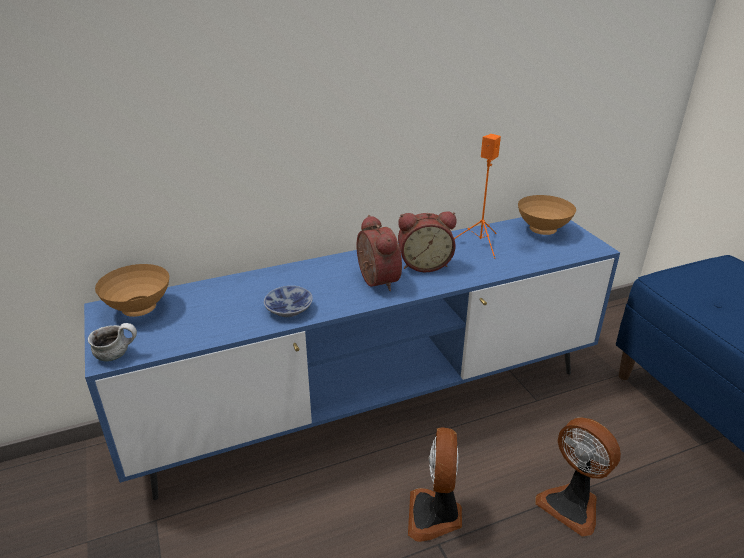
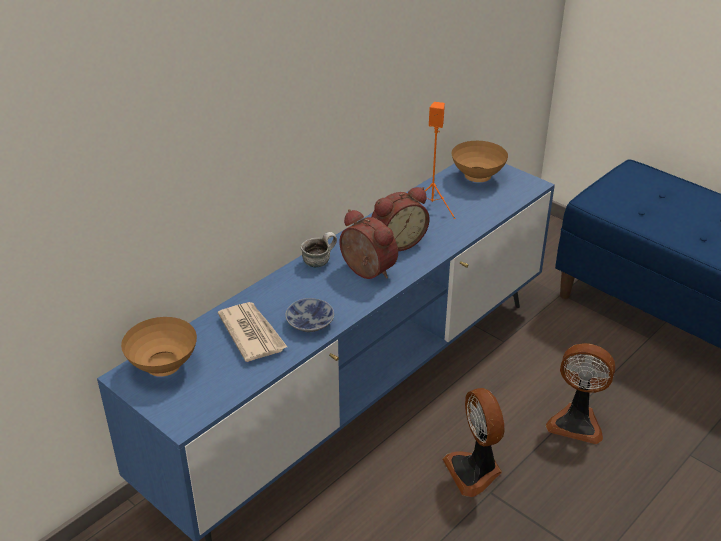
camera: 25 degrees left, 5 degrees up
(118, 354) = (188, 415): mug -> mug (319, 261)
(233, 304) = (252, 333): none -> newspaper

